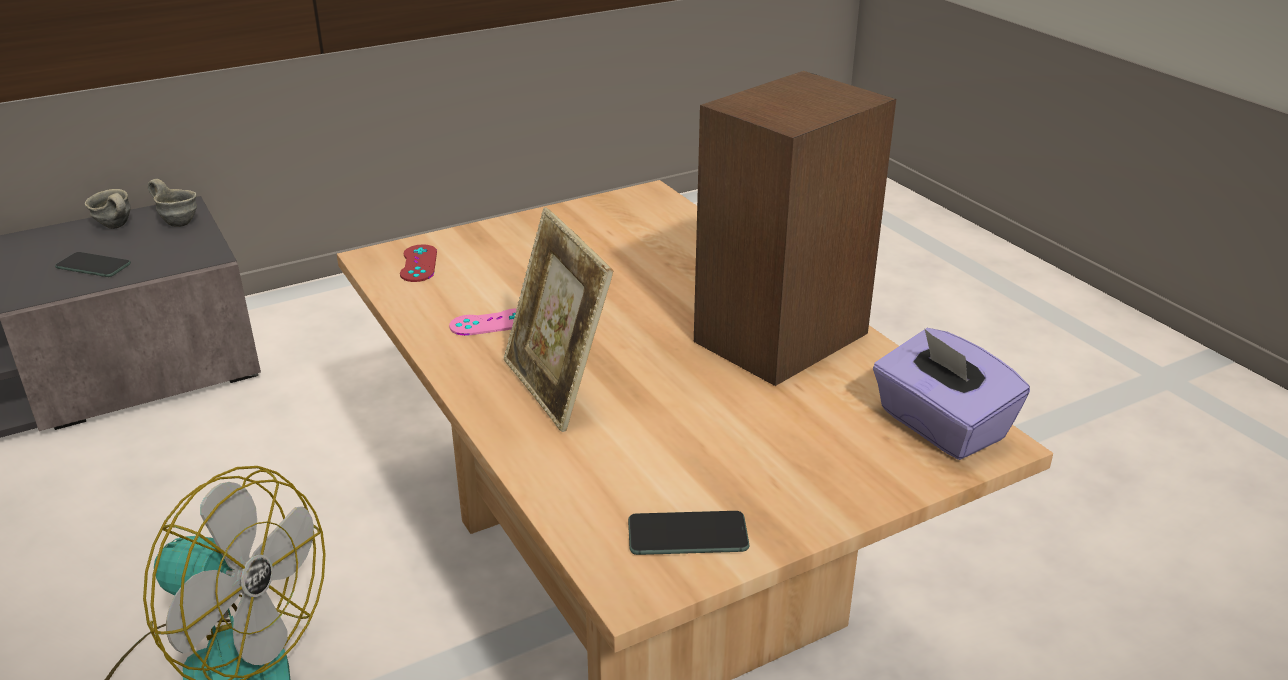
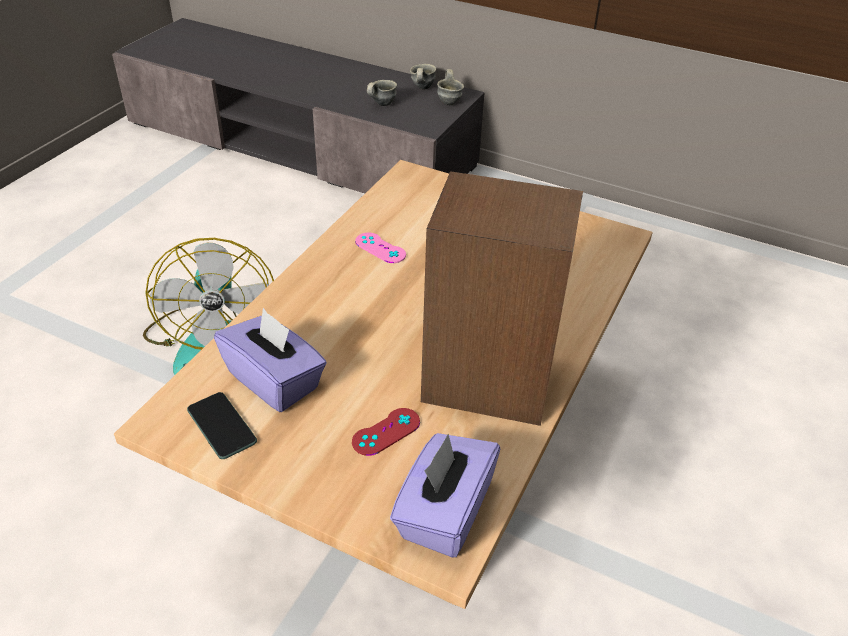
camera: 55 degrees right, 10 degrees up
(93, 266) = (380, 104): phone -> grey mug
(418, 263) = (419, 191): red game controller -> red game controller (386, 432)
(557, 388) = (332, 306): picture frame -> none
(646, 470) = (275, 380): none -> purple tissue box

